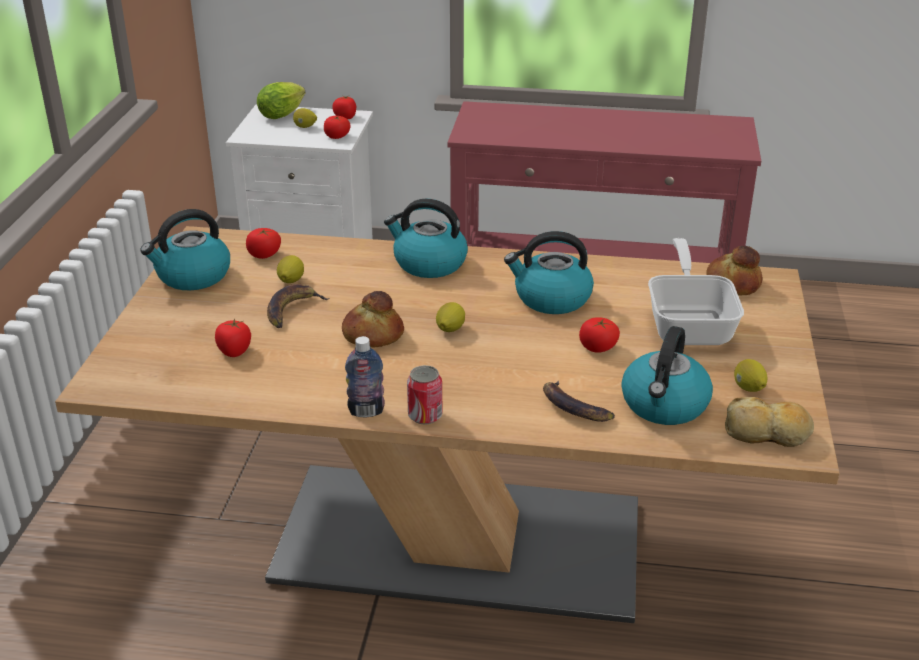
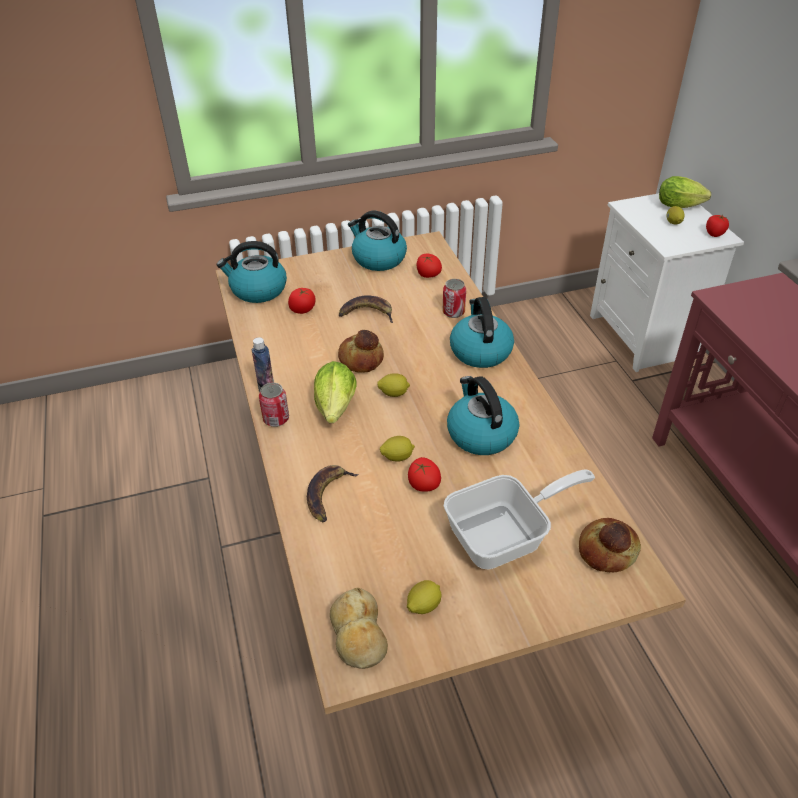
camera: 65 degrees right, 10 degrees up
(290, 281) = (403, 298): lemon -> lemon (397, 457)
(337, 137) = (676, 243): tomato -> none
(349, 259) = (453, 312): none -> can
(445, 372) = (335, 410): none -> lettuce
(664, 405) = (362, 551): kettle -> kettle (257, 290)

